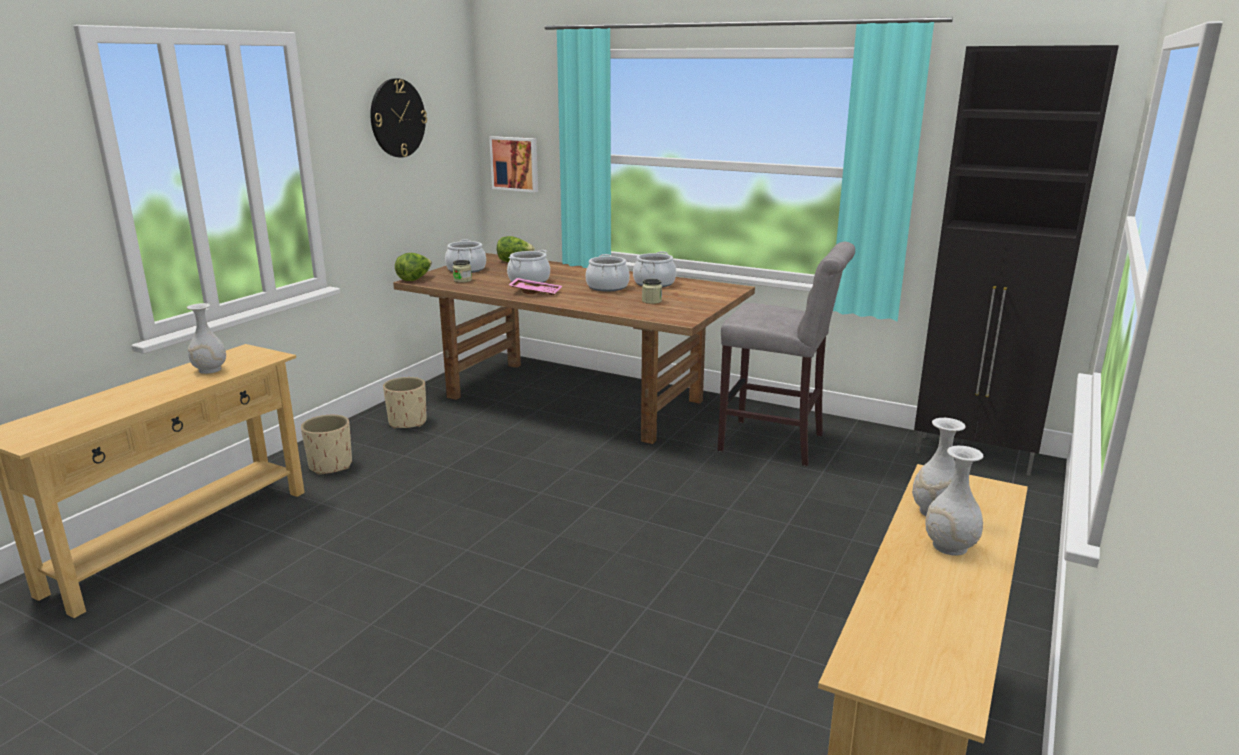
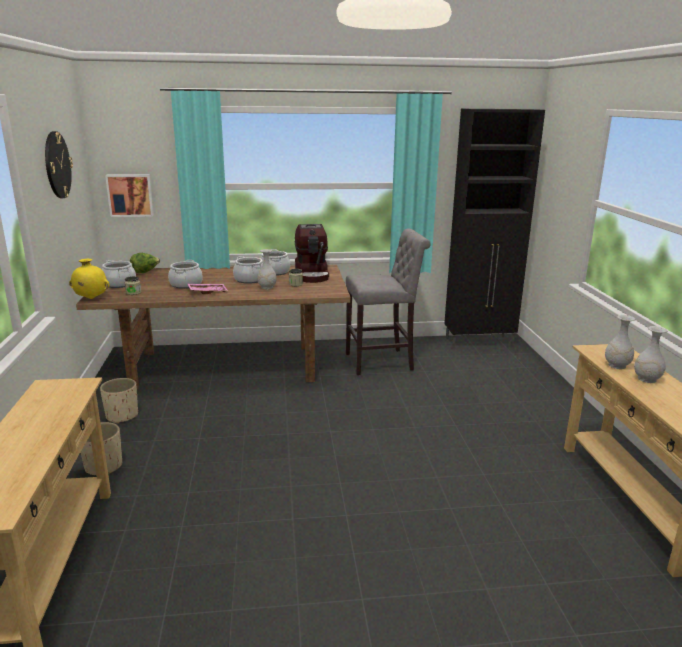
camera: 35 degrees left, 0 degrees up
(210, 370) = (48, 408): white vase -> white vase (266, 287)
(414, 279) = (91, 298): lettuce -> yellow vase
(695, 293) = (312, 274): none -> coffee machine

